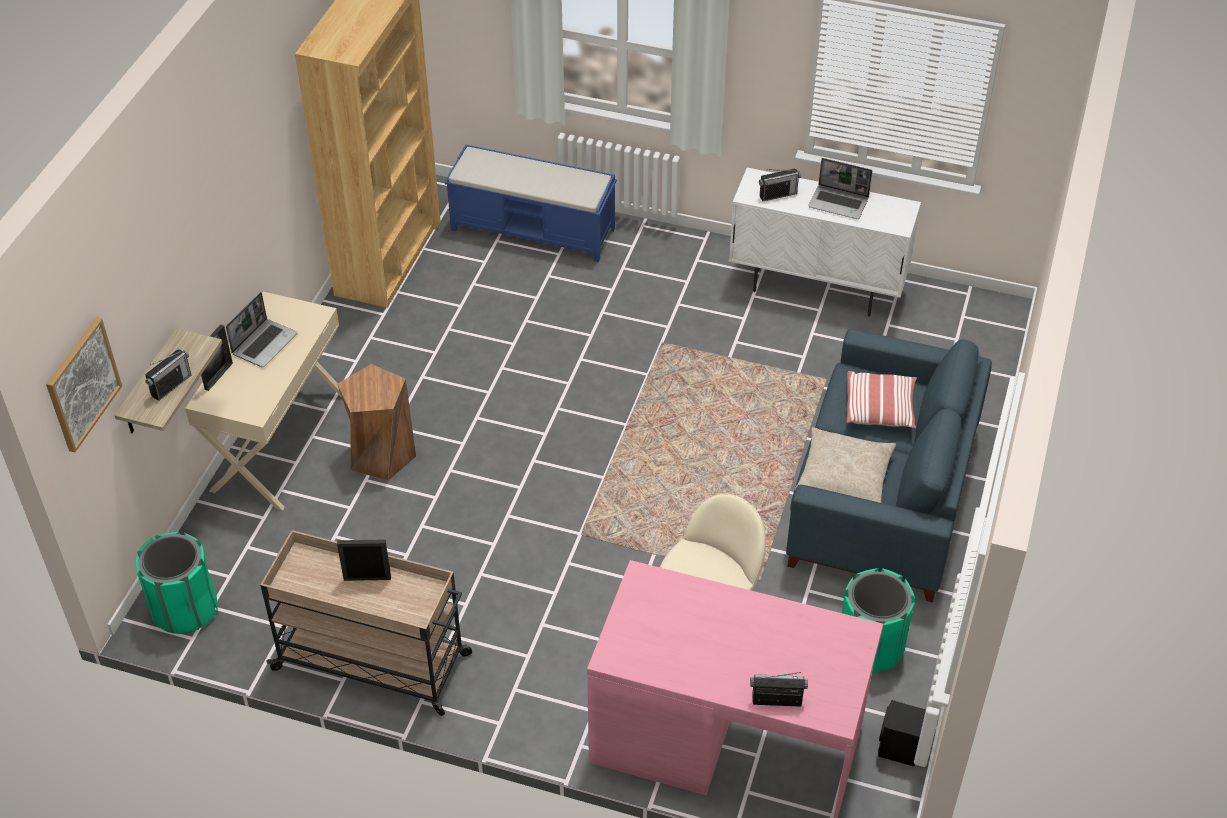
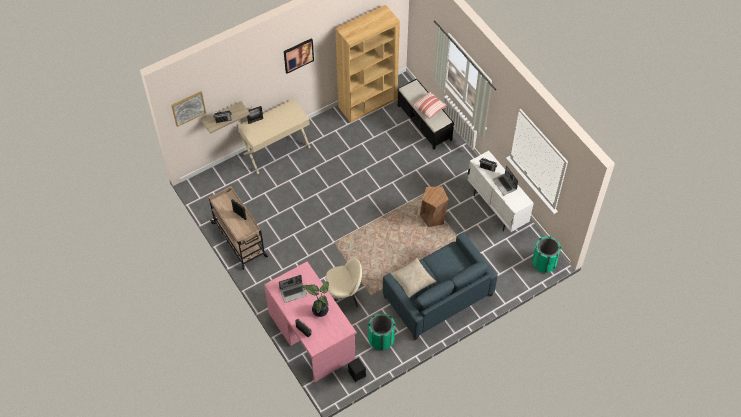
camera: 40 degrees right, 10 degrees up
(185, 609) = (205, 187): green trash can -> green trash can (544, 262)
(247, 155) = (298, 55): none -> picture
(264, 343) = (277, 118): laptop -> laptop (293, 292)
(381, 455) = (301, 174): brown stool -> brown stool (433, 216)
(534, 229) = (424, 123): blue bench -> black bench
(761, 634) = (319, 309): none -> potted plant
(880, 408) = (448, 266): pillow -> pillow (429, 108)

